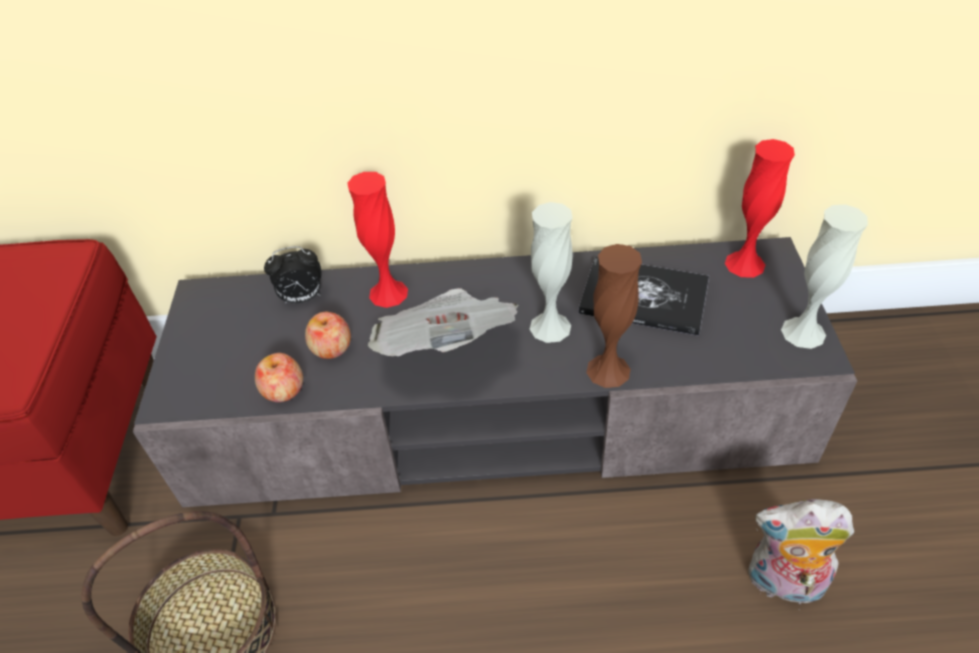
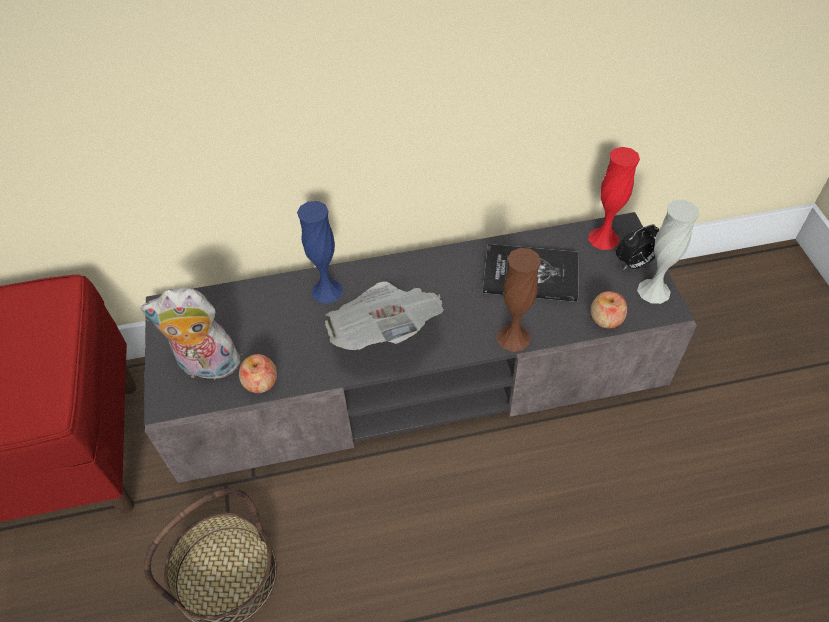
camera: 10 degrees left, 5 degrees up
(302, 298) = (256, 302): alarm clock -> alarm clock (633, 264)
(331, 347) = (291, 342): apple -> apple (606, 318)
(388, 293) = (327, 291): red vase -> blue vase
(550, 327) = (462, 306): white vase -> none
(783, 583) = (653, 479): plush toy -> plush toy (206, 367)

